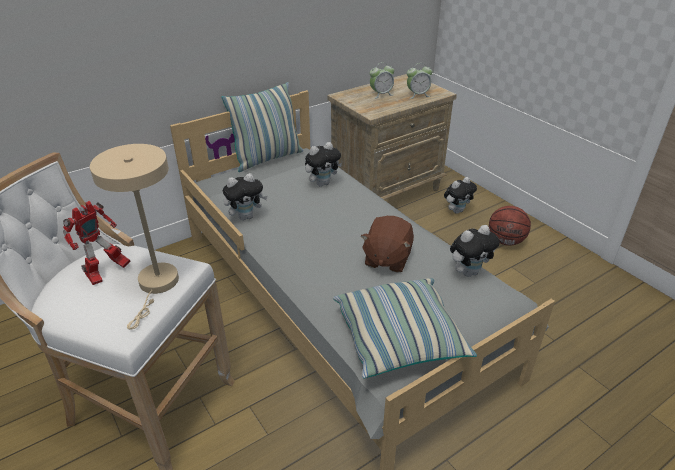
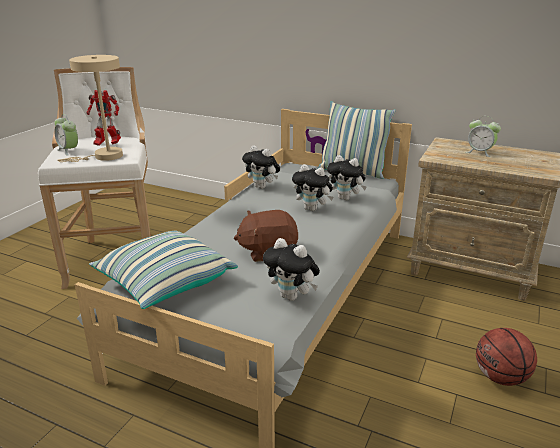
camera: 60 degrees right, 10 degrees down
(417, 95) = (514, 165): alarm clock -> alarm clock (69, 151)
(457, 210) = (505, 324): plush toy -> plush toy (312, 209)

